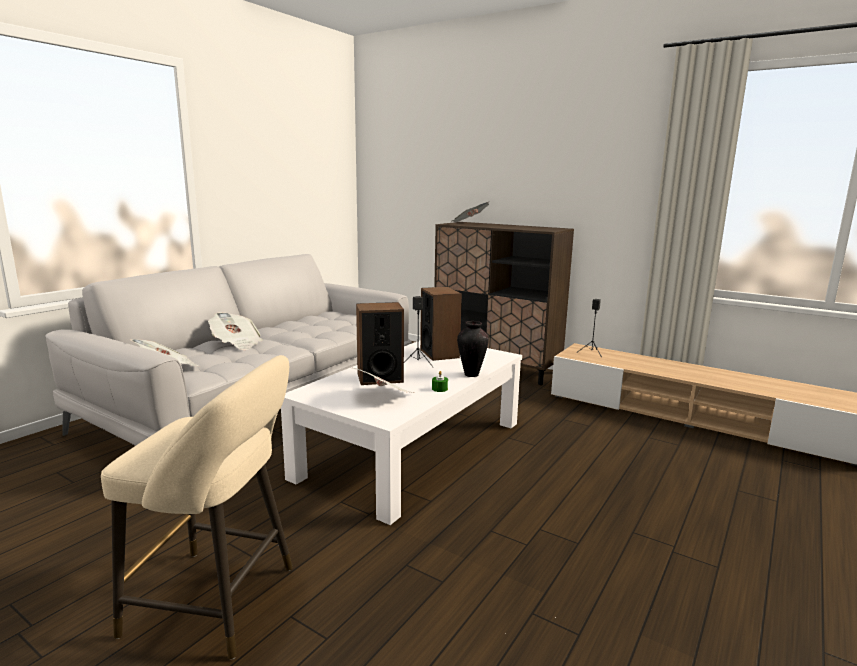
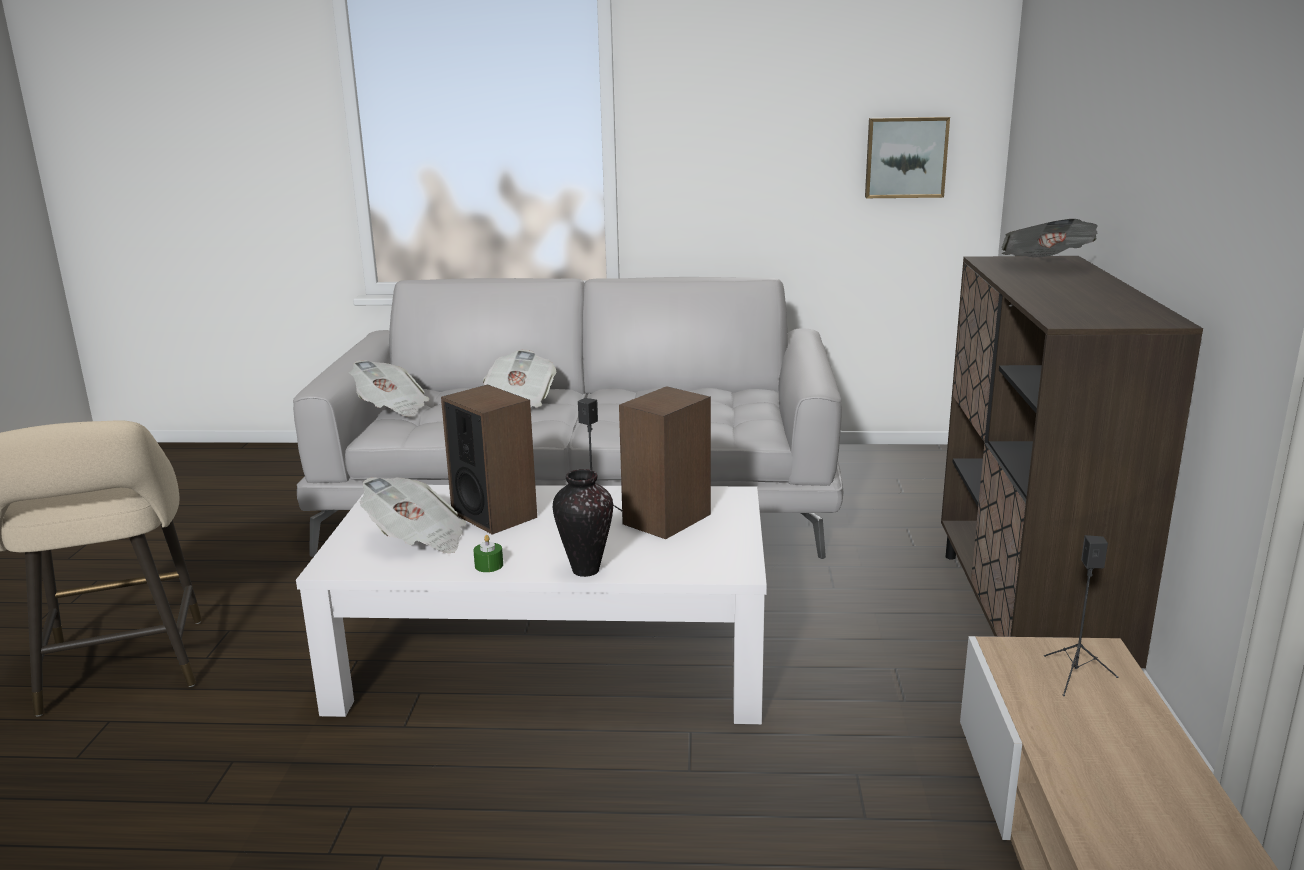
camera: 60 degrees right, 5 degrees up
(324, 192) = (905, 157): none -> picture

